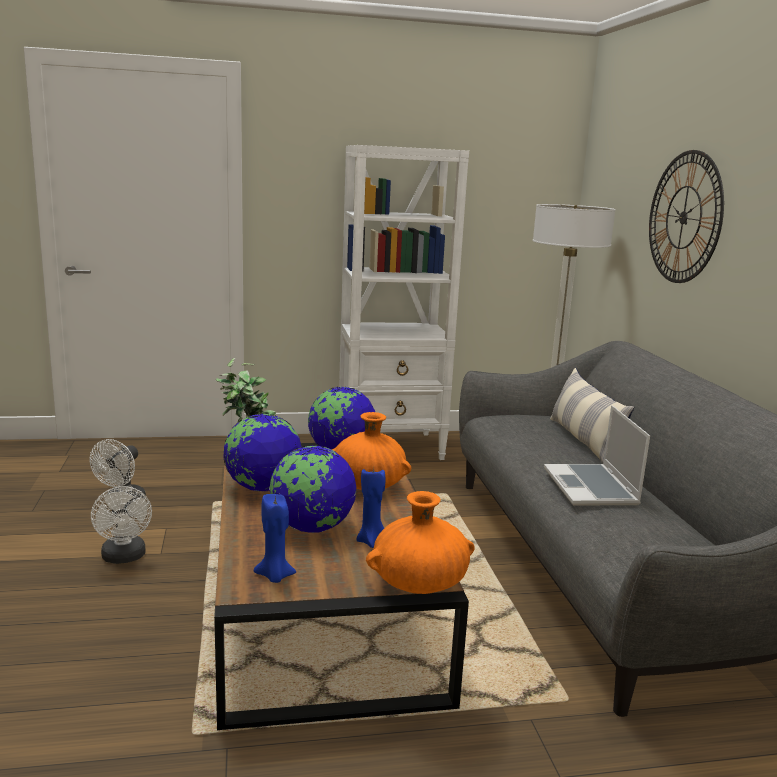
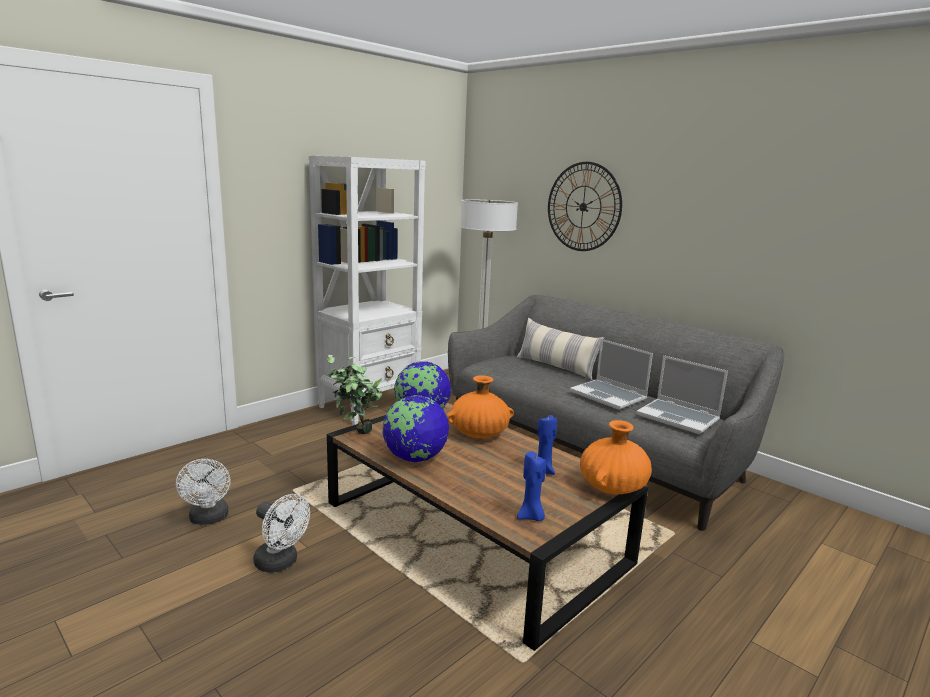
camera: 35 degrees left, 0 degrees up
(312, 528) = (495, 475): globe -> none
(649, 539) = (679, 417): none -> laptop

